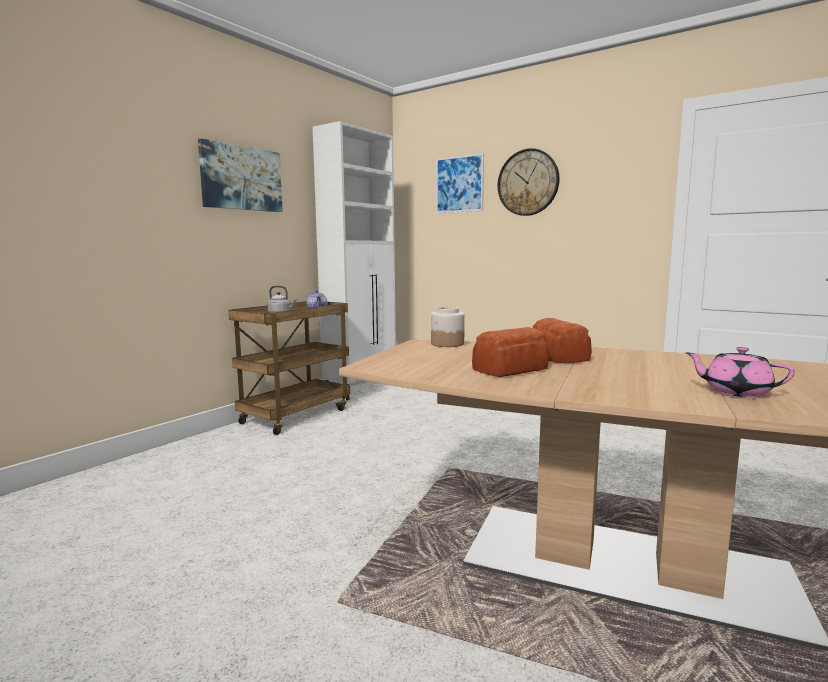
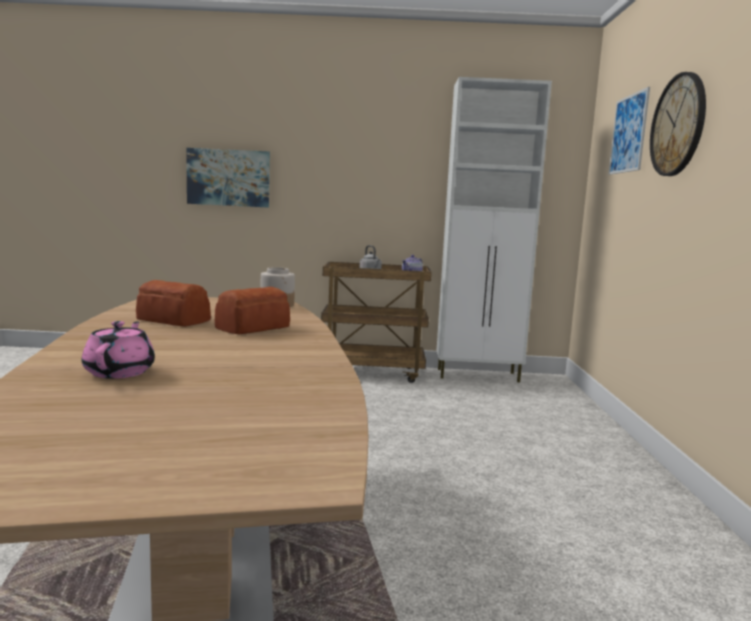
camera: 55 degrees right, 0 degrees up
(241, 178) = (361, 145): picture -> picture (228, 178)

